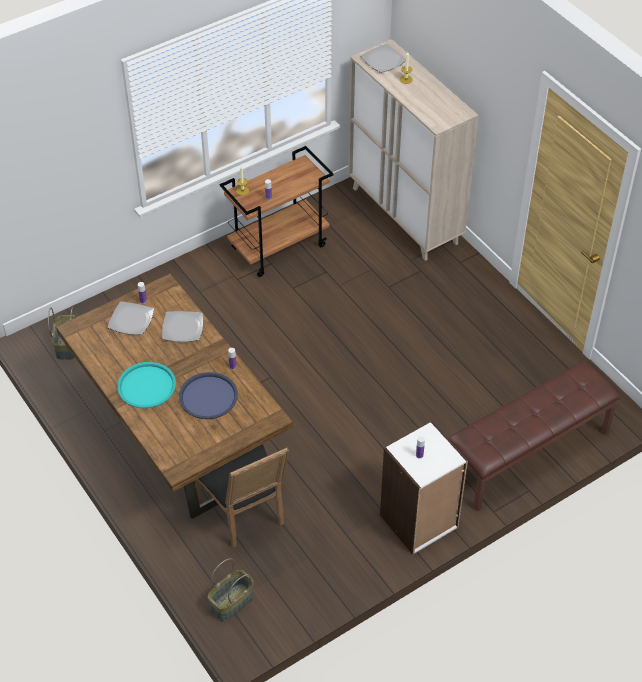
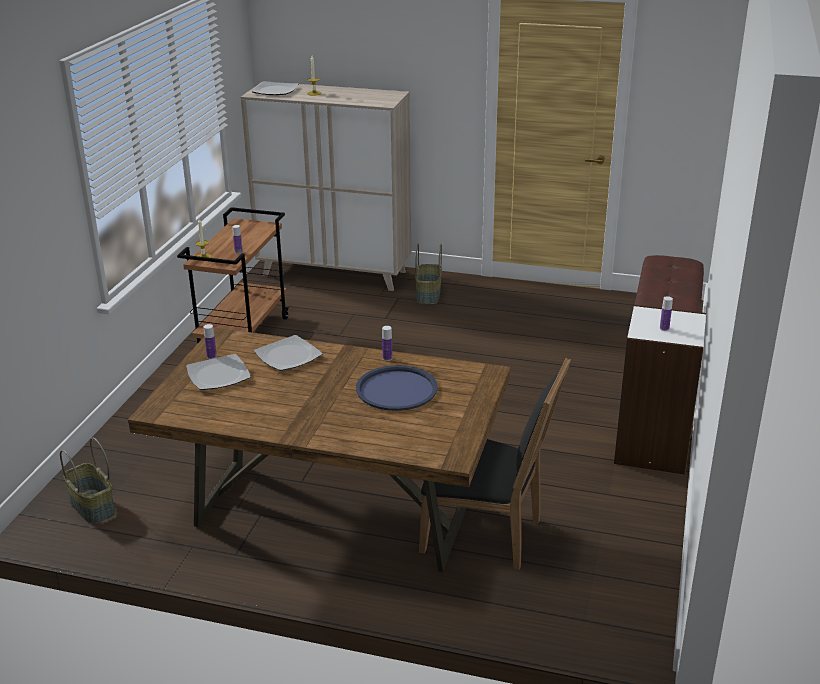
camera: 40 degrees left, 20 degrees down
(146, 386) = (314, 413): turquoise tray -> none
(232, 603) = (589, 616): basket -> basket (429, 295)

